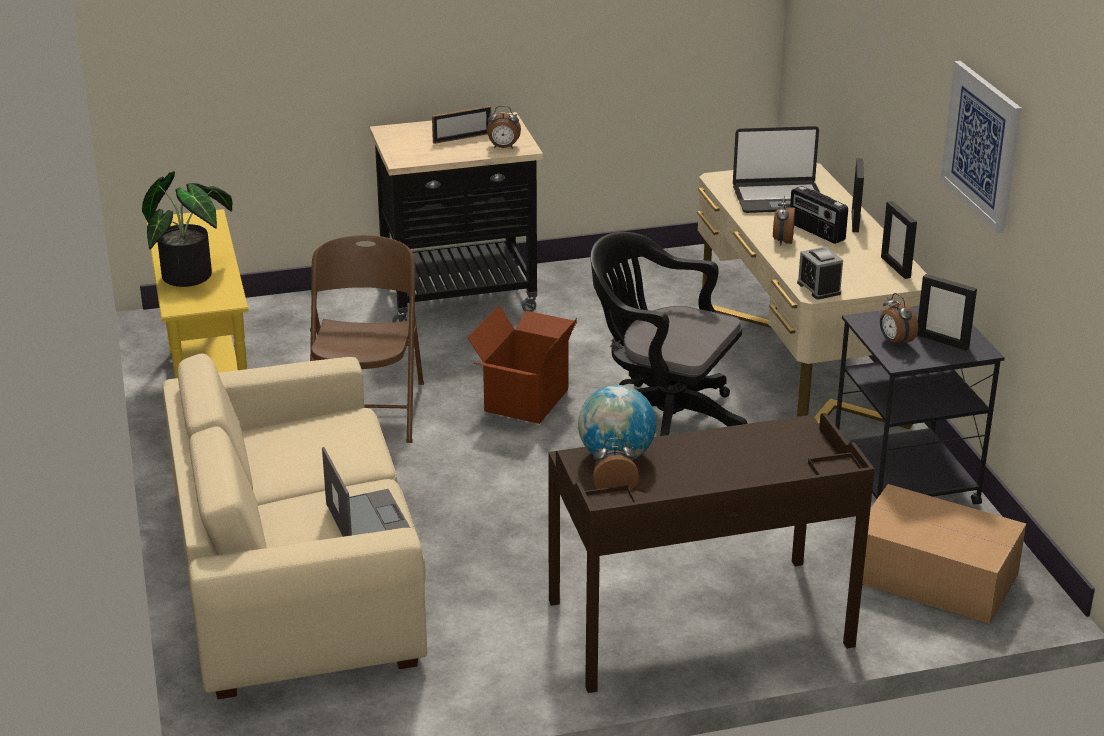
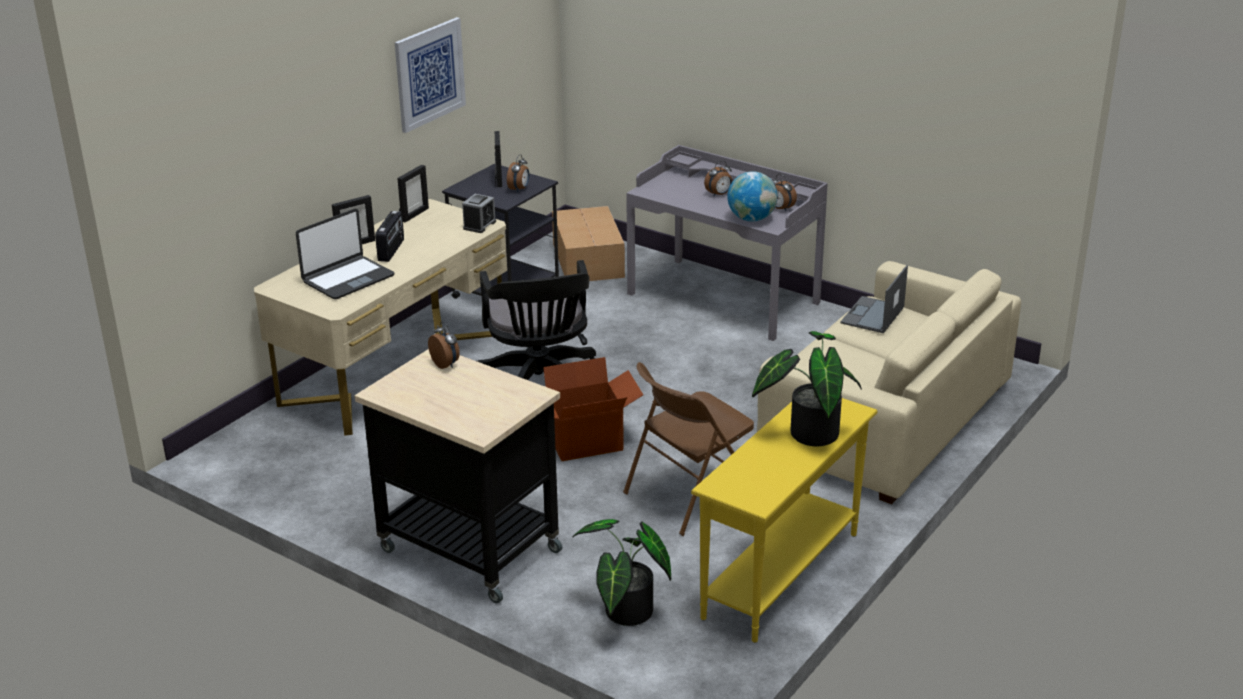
camera: 130 degrees left, 0 degrees up
(287, 322) = (624, 614): none -> potted plant
(462, 138) = (450, 391): picture frame -> none
(700, 624) = (724, 298): brown desk -> grey desk
(778, 198) = (347, 279): laptop -> laptop turned 90 degrees clockwise
(782, 241) = (423, 255): alarm clock -> alarm clock (719, 194)

